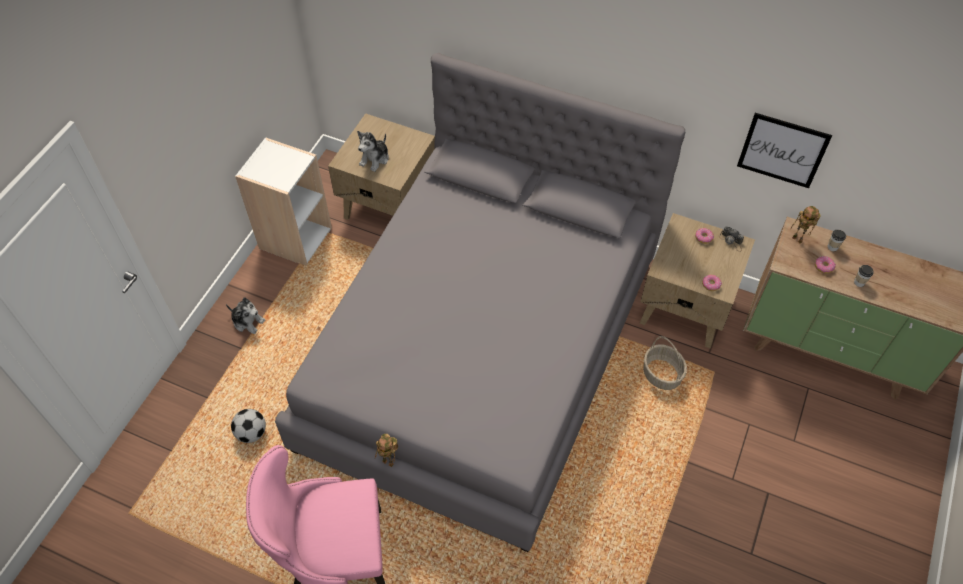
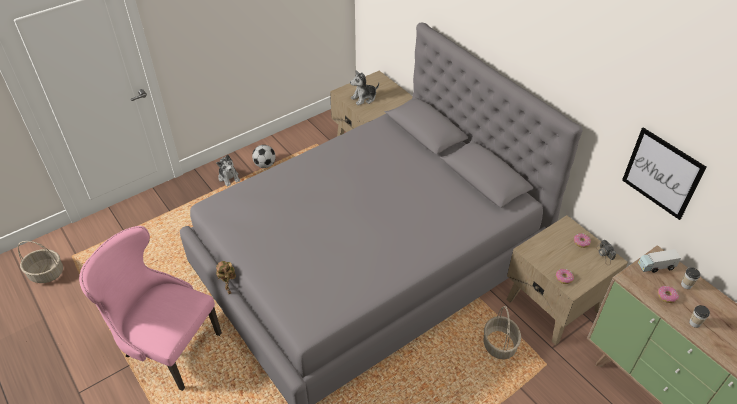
camera: 30 degrees right, 10 degrees down
(114, 550) = (46, 273): none -> basket
(252, 433) = (179, 244): football -> football (265, 164)
(296, 237) = (296, 141): bookcase -> none
(798, 239) = (656, 266): toy robot -> toy truck

